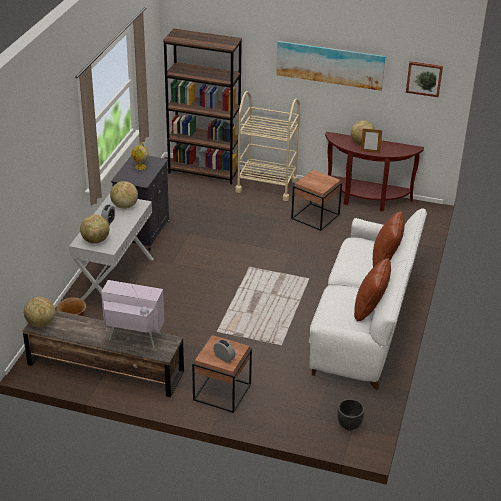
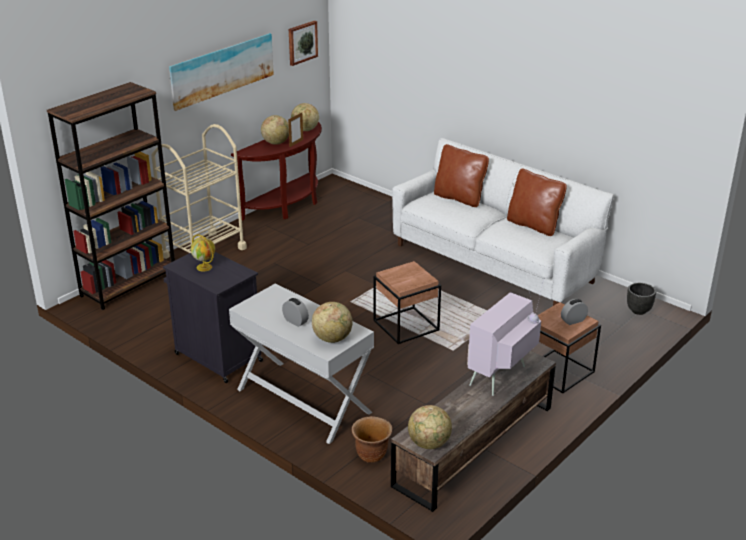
camera: 65 degrees left, 5 degrees down
(124, 206) = (270, 303): globe -> globe (305, 130)
(316, 217) = (292, 240): brown side table -> brown side table (406, 325)

